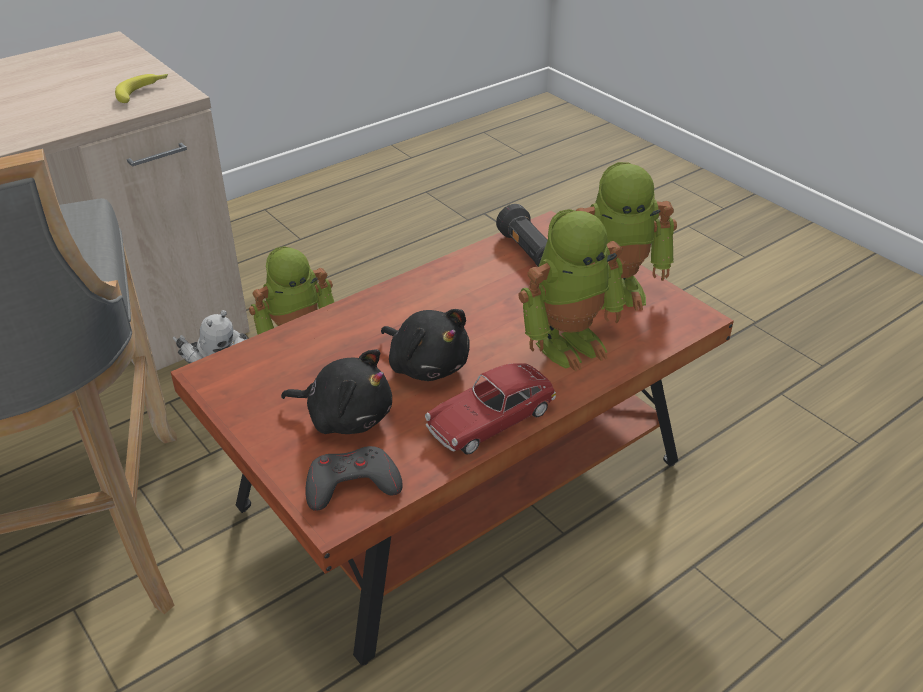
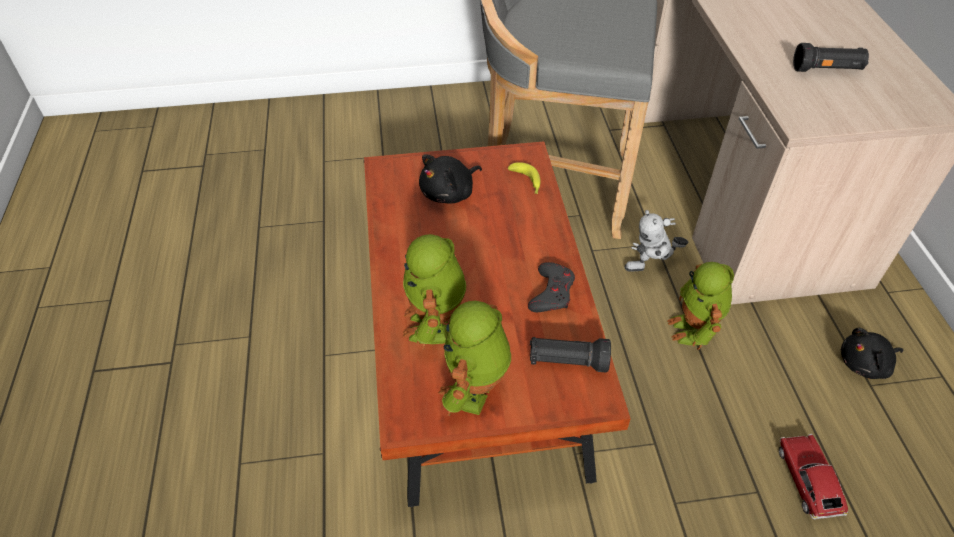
camera: 120 degrees right, 10 degrees up
(53, 94) = (826, 70): none -> black flashlight
(143, 92) = (812, 109): banana -> banana (527, 182)
(351, 484) = (397, 179): grey game controller -> grey game controller (551, 292)
(426, 365) = (468, 242): black plush toy -> black plush toy (865, 364)
(490, 420) = (396, 249): toy car -> toy car (808, 480)

